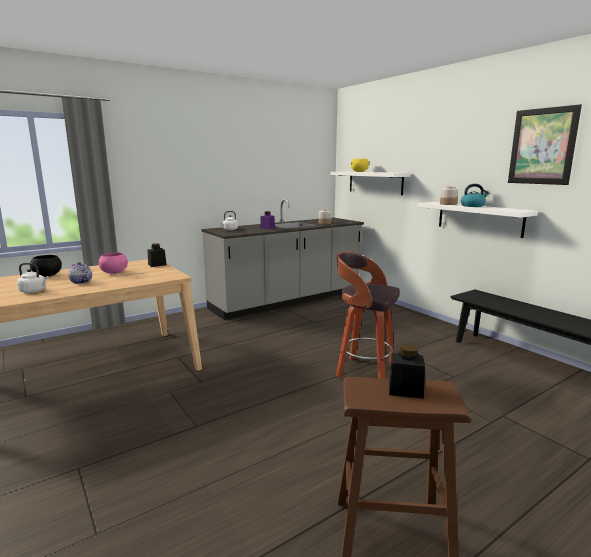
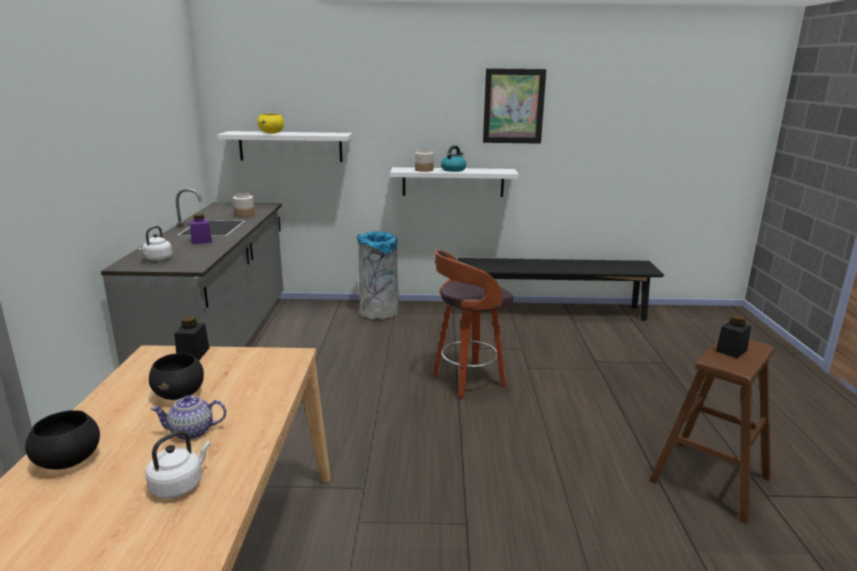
camera: 55 degrees left, 5 degrees up
(114, 273) = (180, 394): pink bowl -> black bowl
(399, 316) = (378, 312): none -> grey trash can

